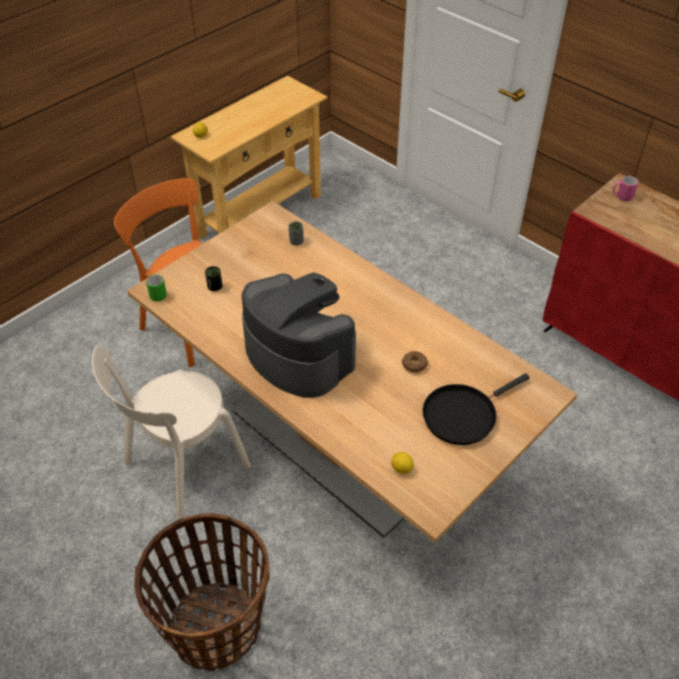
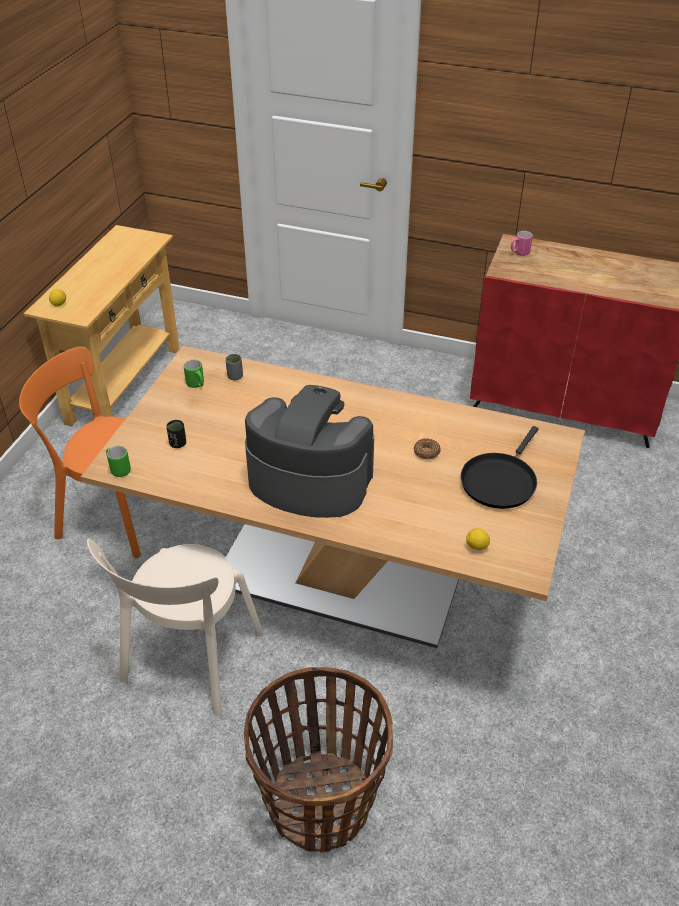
camera: 25 degrees left, 5 degrees down
(261, 239) = (197, 385): none -> green mug

